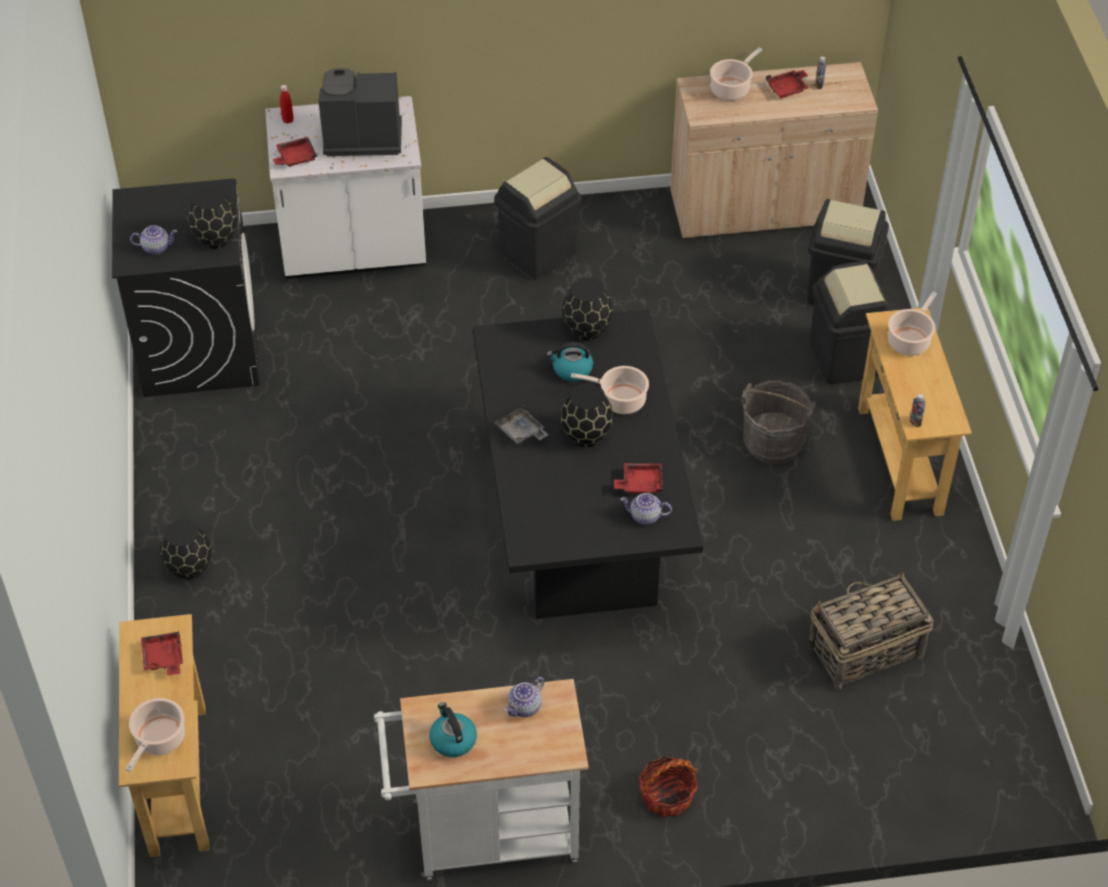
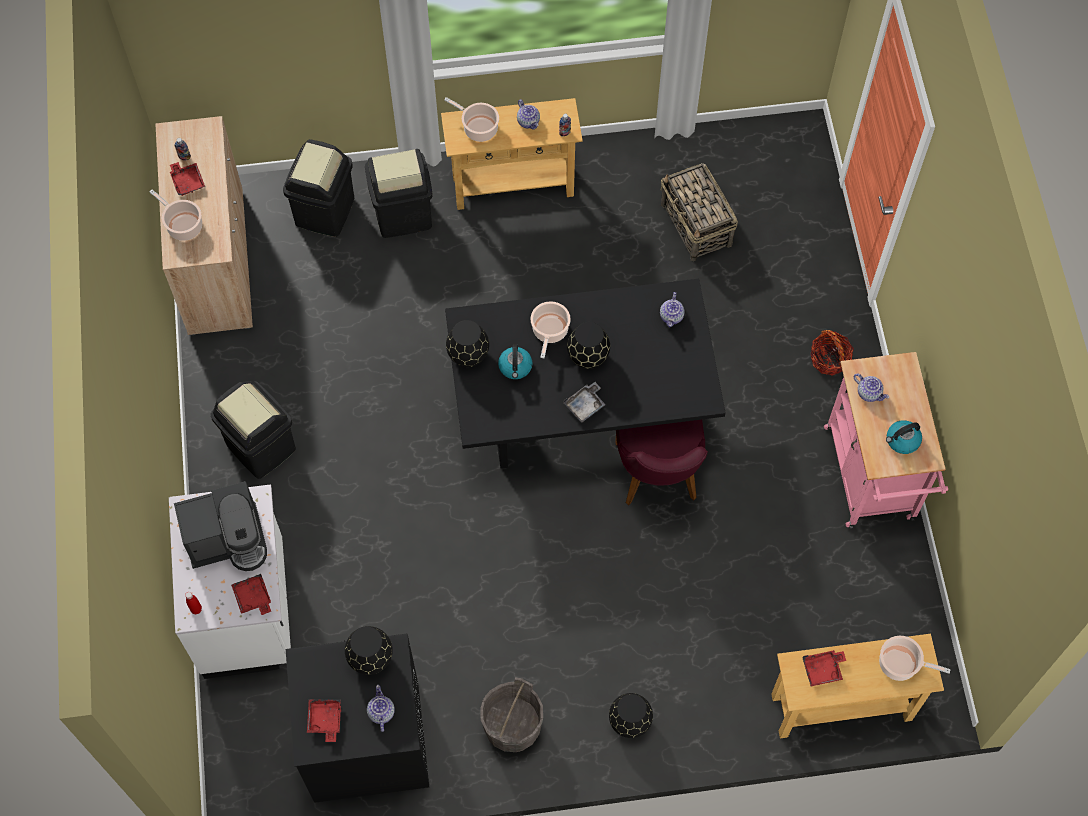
camera: 90 degrees left, 15 degrees up
(360, 138) = (228, 540): coffee machine -> coffee machine turned 105 degrees counterclockwise
(484, 834) = (871, 480): white cart -> pink cart
(493, 600) = (658, 478): none -> purple chair
(640, 483) = (638, 319): red tray -> red tray (325, 720)
(773, 443) = (493, 272): grey bucket -> grey bucket (512, 726)
(927, 387) = (528, 121): none -> teapot

